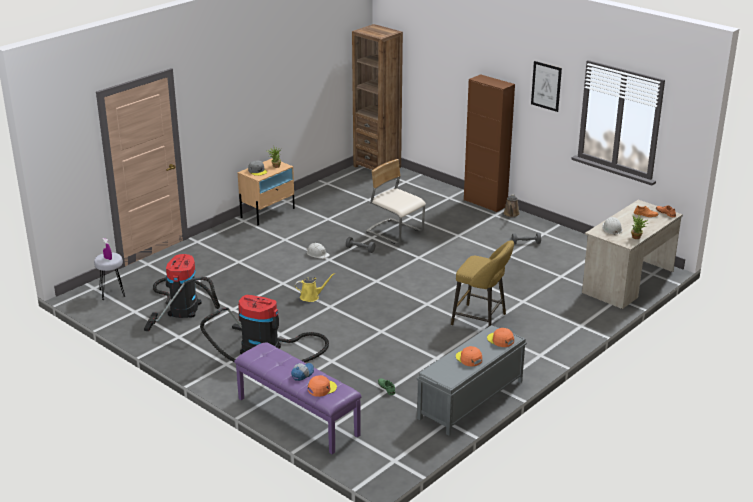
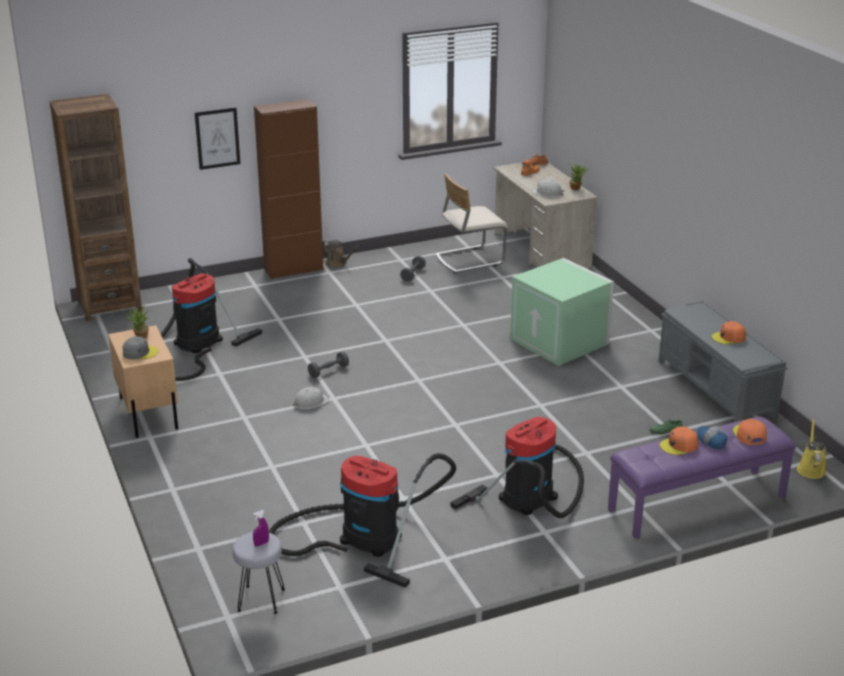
camera: 65 degrees left, 0 degrees up
(311, 297) = (420, 432): yellow watering can -> yellow watering can (811, 469)
(355, 202) = (195, 344): none -> vacuum cleaner
(395, 232) = (306, 338): beige chair -> beige chair (469, 259)
(482, 320) = (560, 341): yellow stool -> green storage box
(500, 340) = (700, 313): orange cap -> orange cap (679, 445)
(546, 86) = (352, 85): picture -> picture (217, 138)

